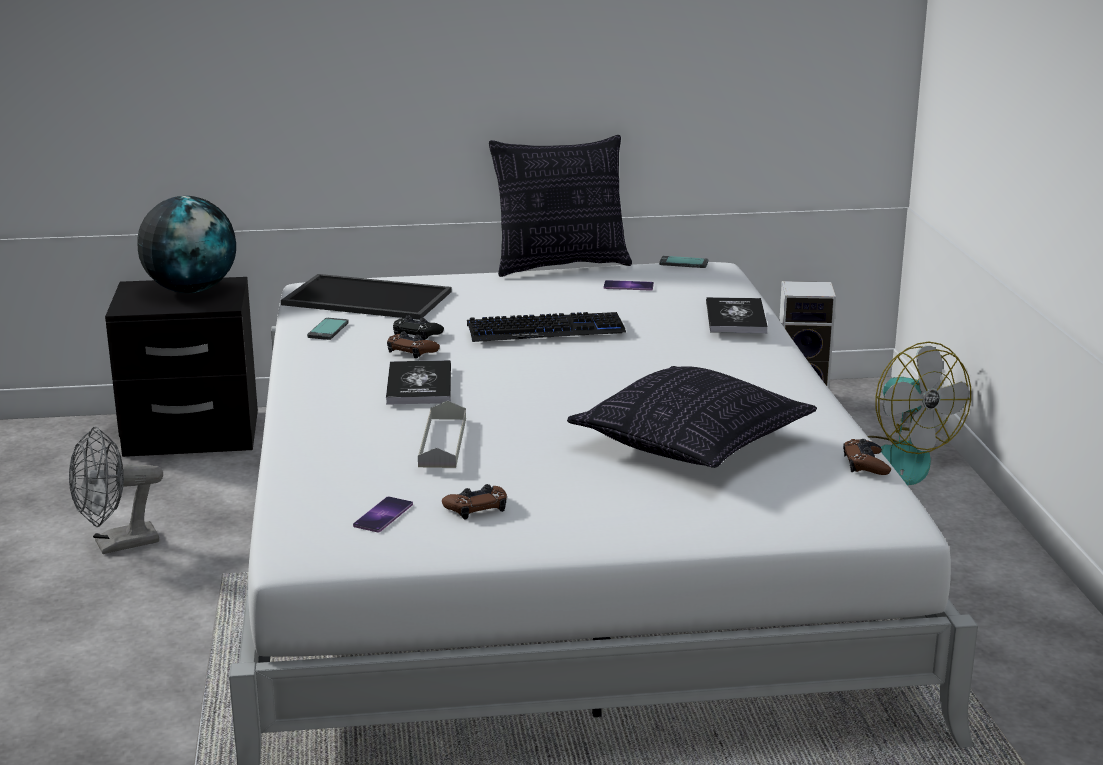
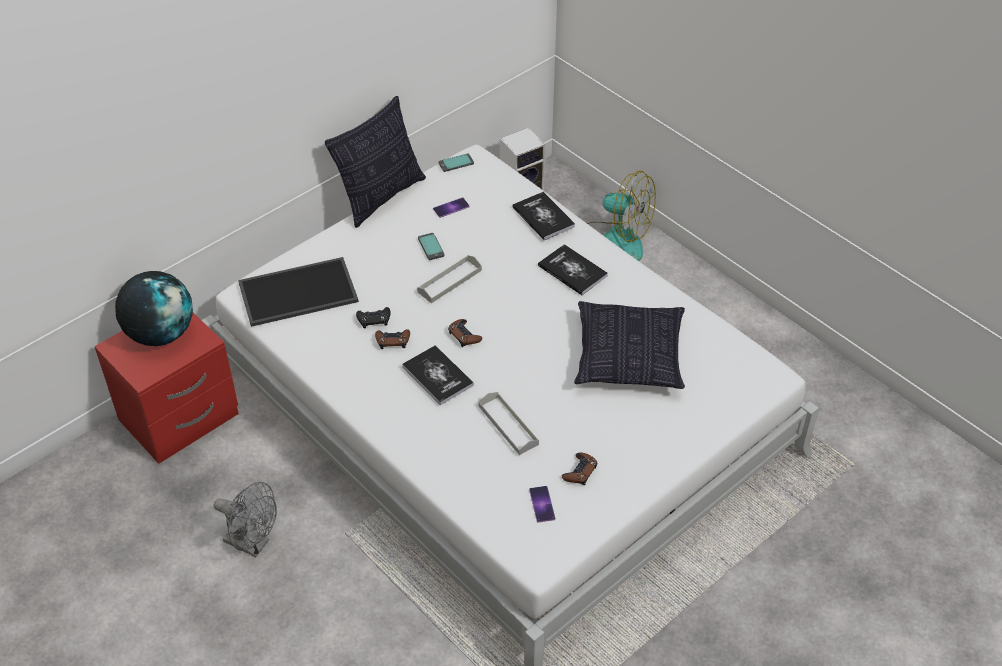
camera: 35 degrees left, 25 degrees up
(117, 545) = (252, 543): grey fan -> grey fan turned 90 degrees counterclockwise
(191, 435) = (180, 419): black nightstand -> red nightstand
(328, 330) = (314, 341): phone -> phone (431, 247)
(545, 330) = (449, 281): keyboard -> grey tray
(716, 364) = (572, 271): none -> book
(865, 464) = (723, 332): brown game controller -> brown game controller (464, 335)

